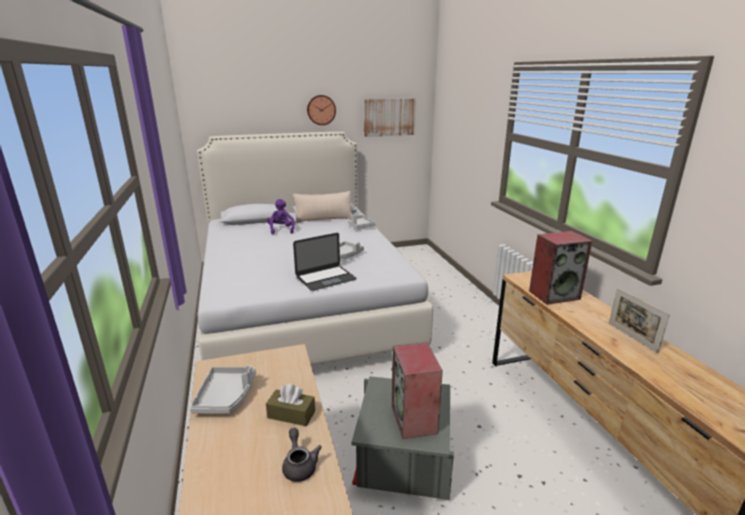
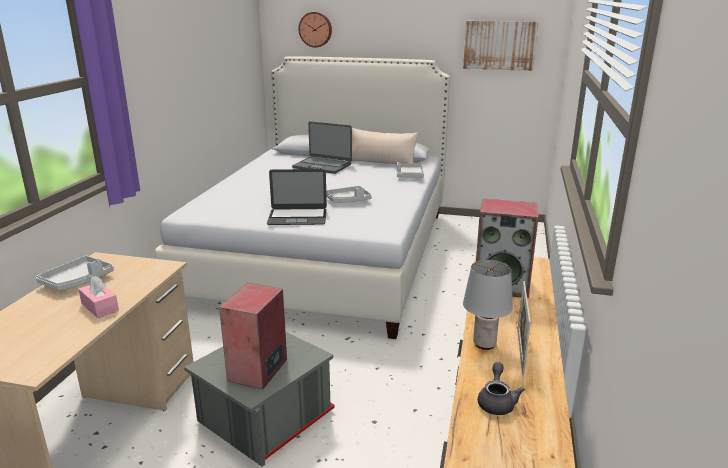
camera: 30 degrees right, 0 degrees up
(281, 230) = (322, 166): purple plush toy -> laptop
(291, 414) = (100, 307): brown tissue box -> pink tissue box
(299, 465) = (56, 340): grey teapot -> grey teapot (497, 401)
(321, 110) = (411, 32): wall clock -> wall clock (315, 29)
(609, 340) = (485, 344): none -> grey table lamp

